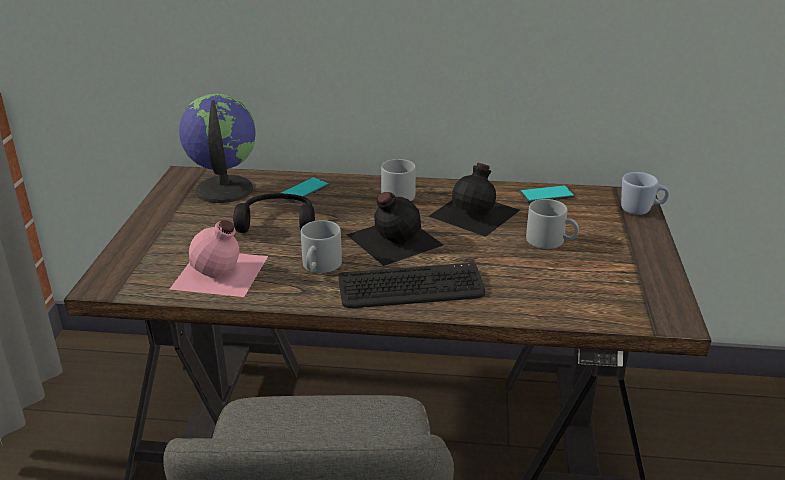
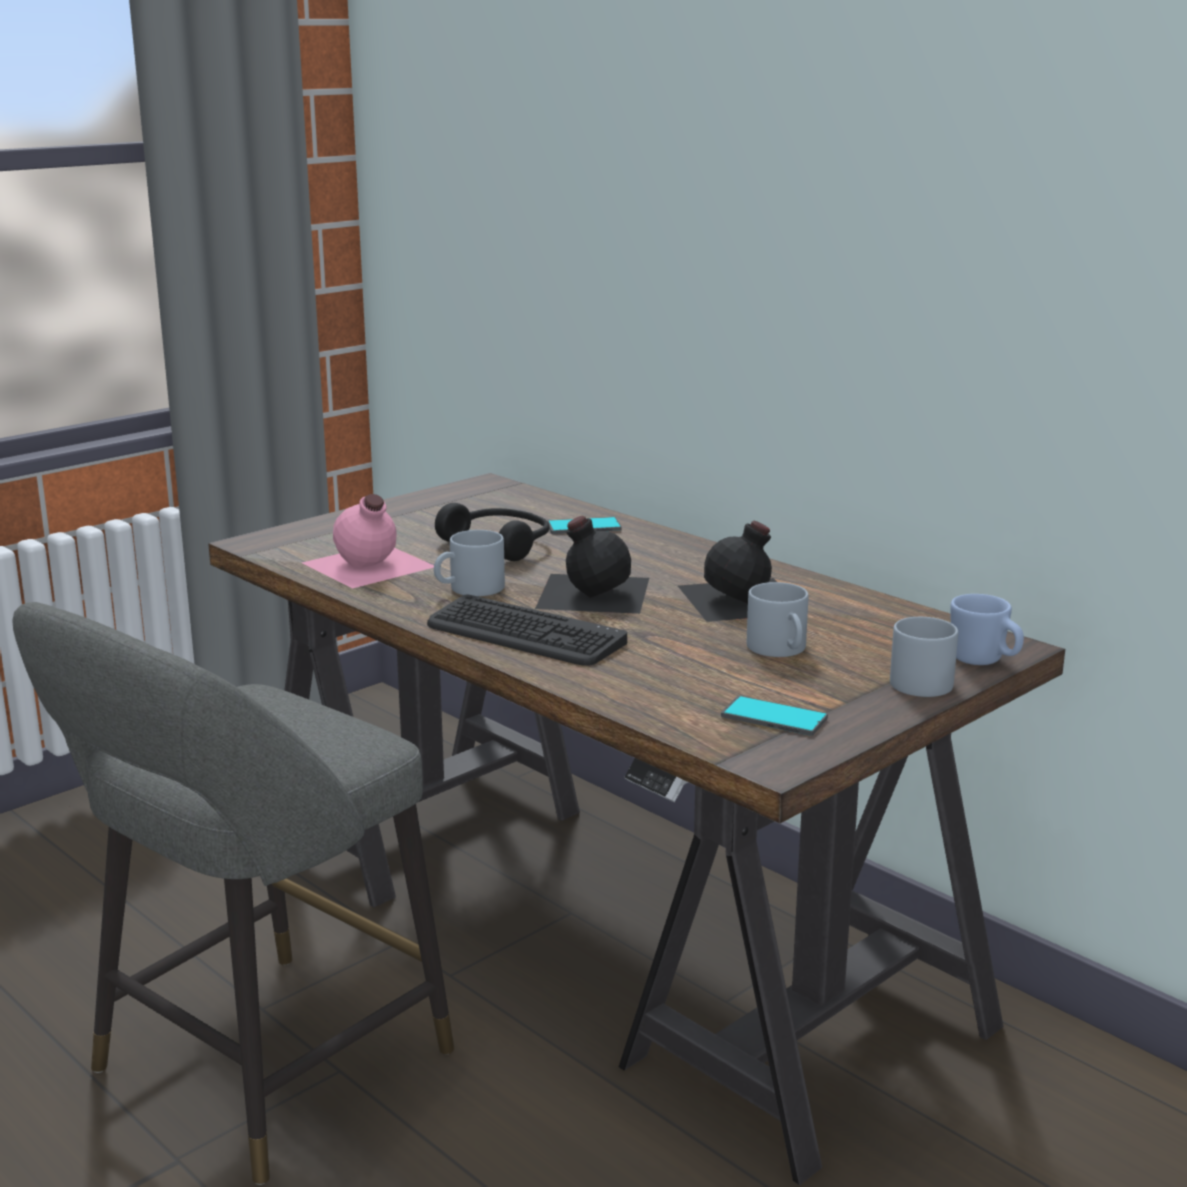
camera: 40 degrees right, 10 degrees down
(223, 189) = (501, 504): globe -> none
(395, 193) = (683, 556): grey mug -> grey mug (921, 680)
(546, 195) = (878, 610): phone -> phone (774, 717)

